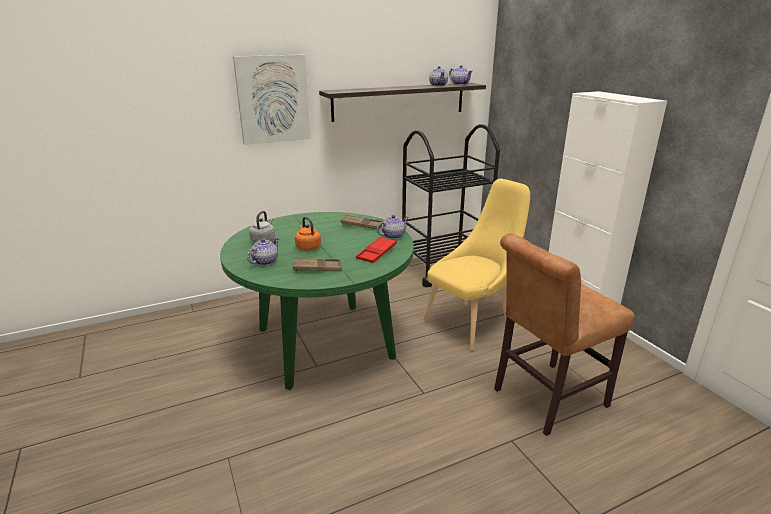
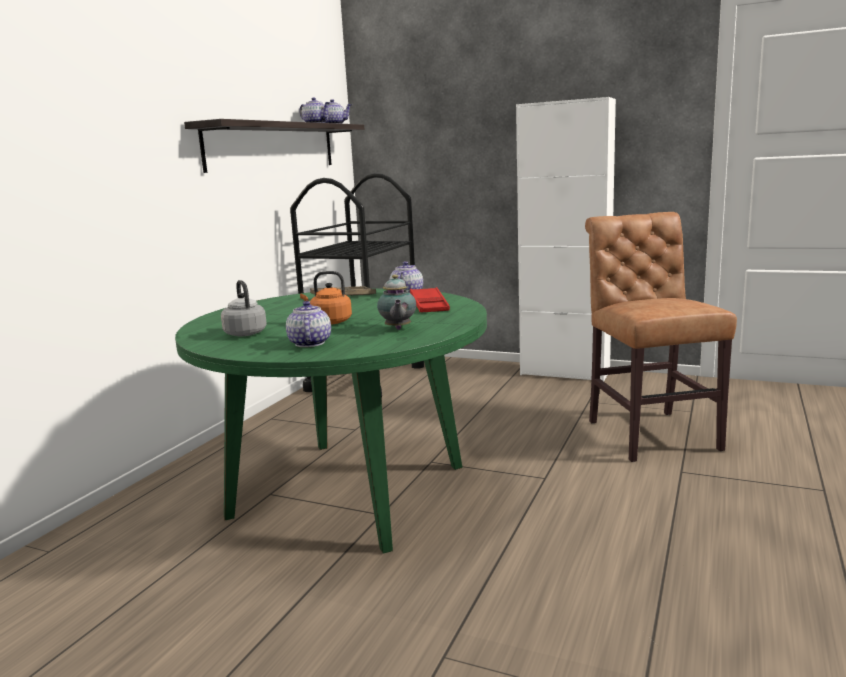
camera: 40 degrees left, 10 degrees down
(273, 99) = (126, 131): picture -> none
(317, 268) = (397, 329): brown tray -> teapot
(471, 323) = (481, 408): yellow chair -> none
(545, 399) = (649, 433): brown chair -> brown chair turned 150 degrees clockwise

